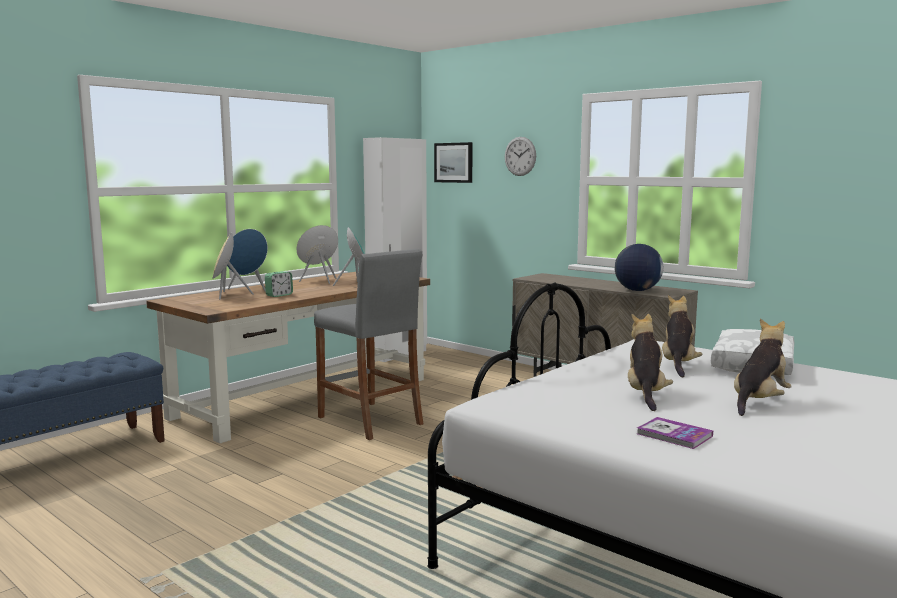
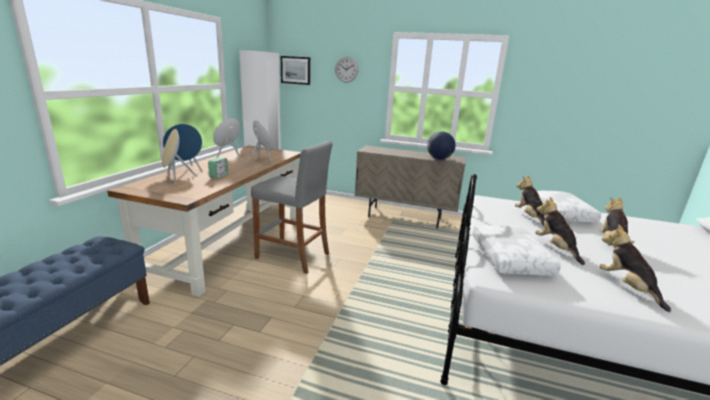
camera: 25 degrees left, 10 degrees up
(549, 394) = (511, 258): none -> white pillow
(674, 435) = (627, 287): book -> plush toy

